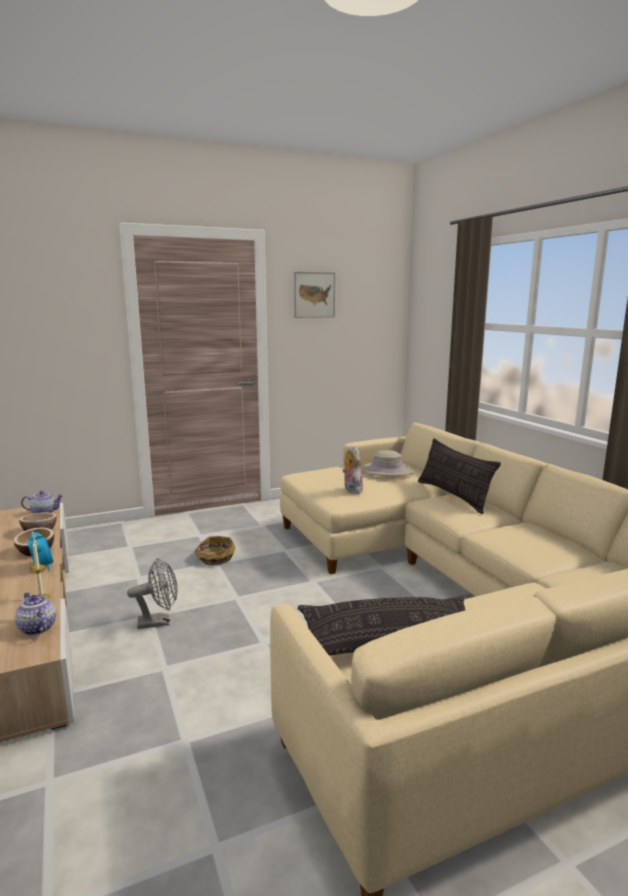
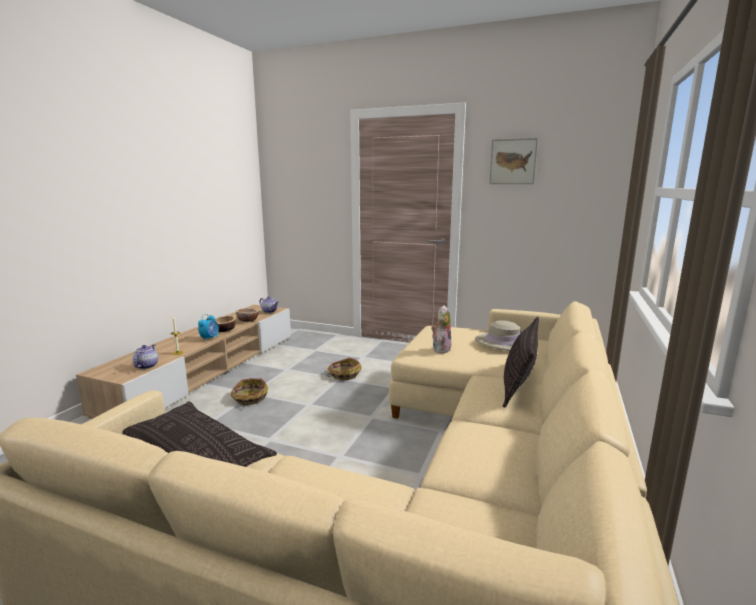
camera: 45 degrees right, 0 degrees up
(159, 622) = (249, 398): grey fan -> basket

